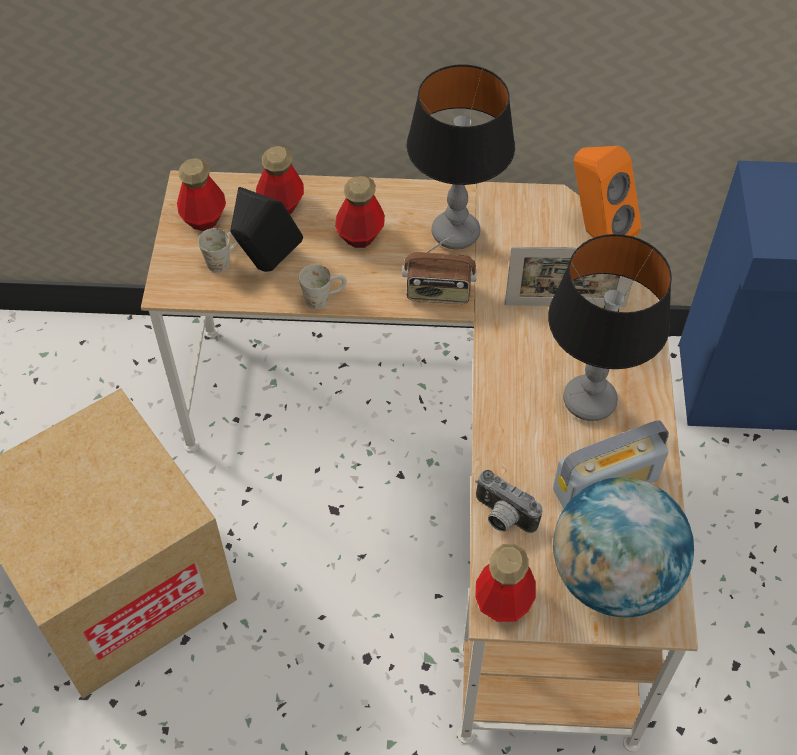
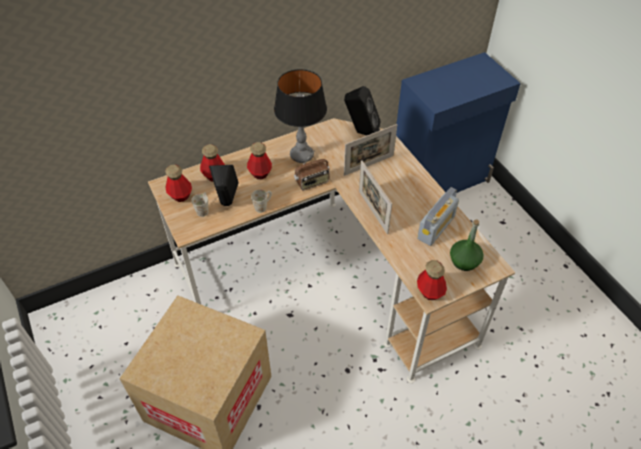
camera: 30 degrees left, 5 degrees down
(501, 517) = (405, 259): camera -> none
(508, 399) = (373, 212): none -> picture frame
(590, 401) = (406, 198): table lamp -> none
(596, 234) = (361, 132): orange speaker -> black speaker
(612, 576) = (464, 261): globe -> green bottle

